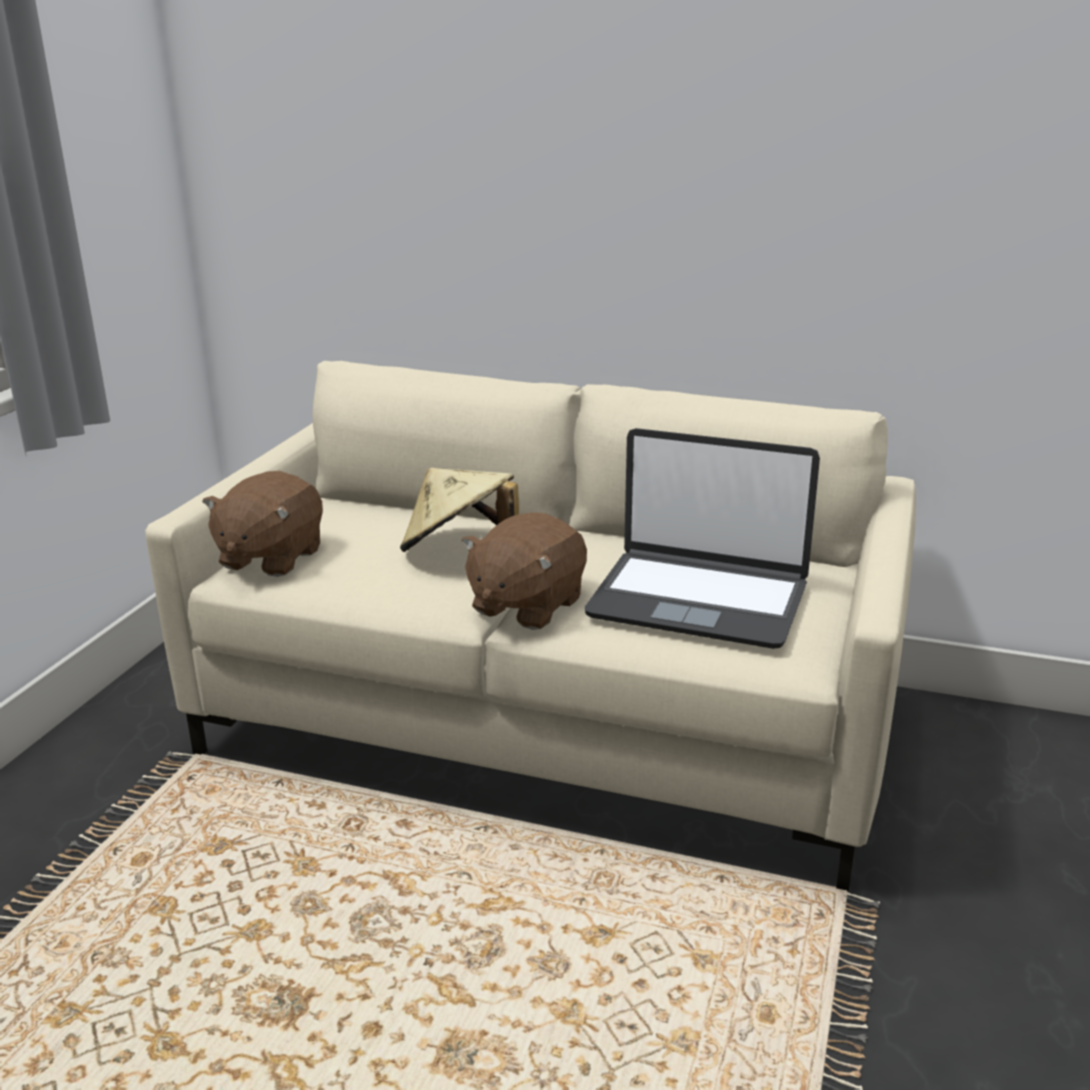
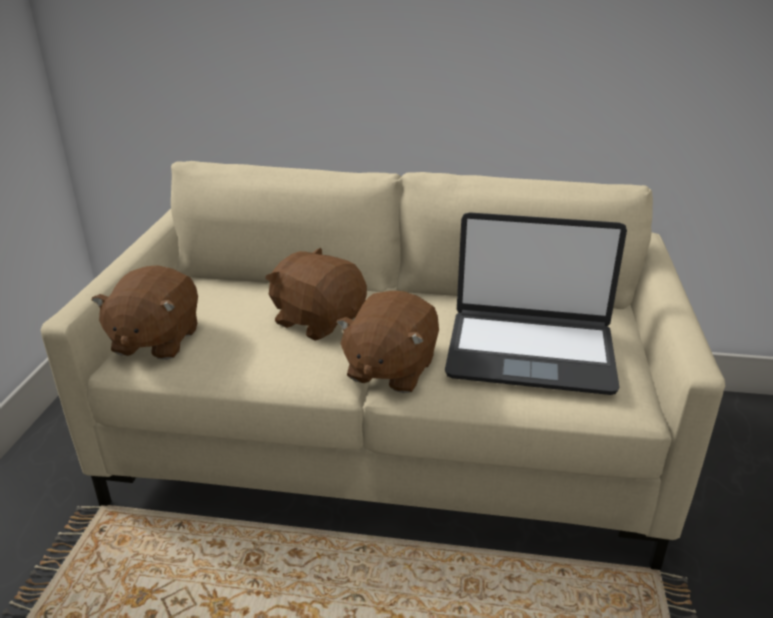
camera: 10 degrees left, 5 degrees up
(459, 551) = (318, 320): beige hat -> brown plush toy

